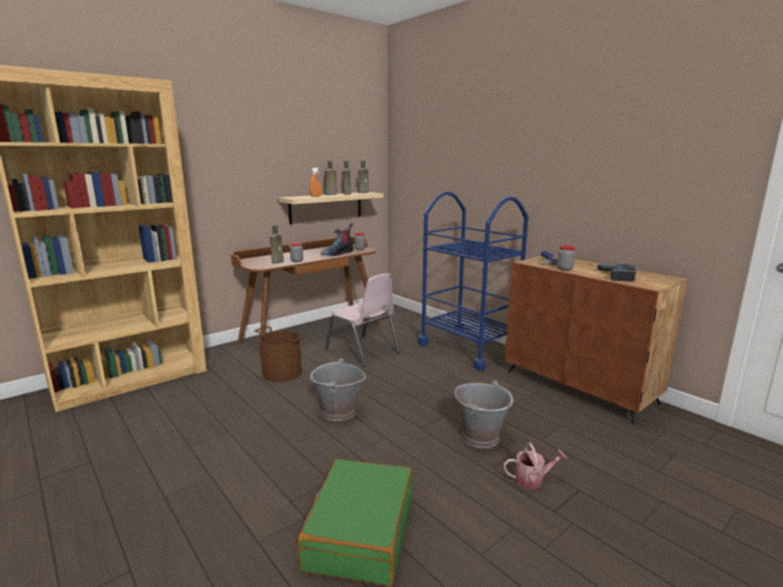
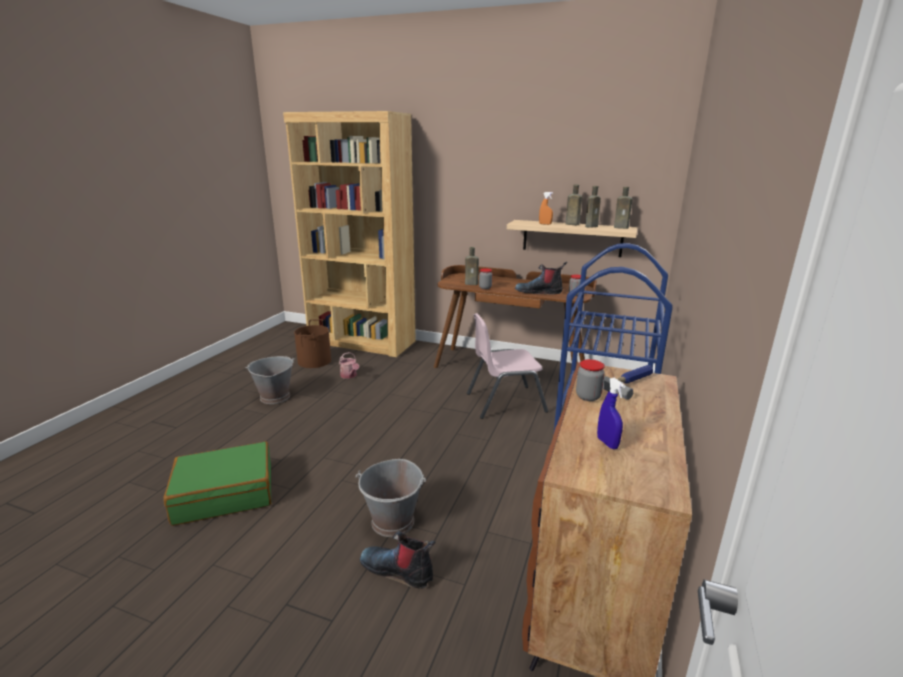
camera: 60 degrees right, 5 degrees up
(282, 372) = (422, 383): brown bucket -> brown bucket (315, 361)
(338, 412) = (379, 429): grey bucket -> grey bucket (274, 397)
(362, 351) = (505, 402): pink chair -> pink chair turned 60 degrees clockwise
(532, 479) = (334, 577): watering can -> watering can (349, 376)
(537, 448) = (398, 570): none -> boot
(621, 276) = (607, 443): power drill -> blue spray bottle

